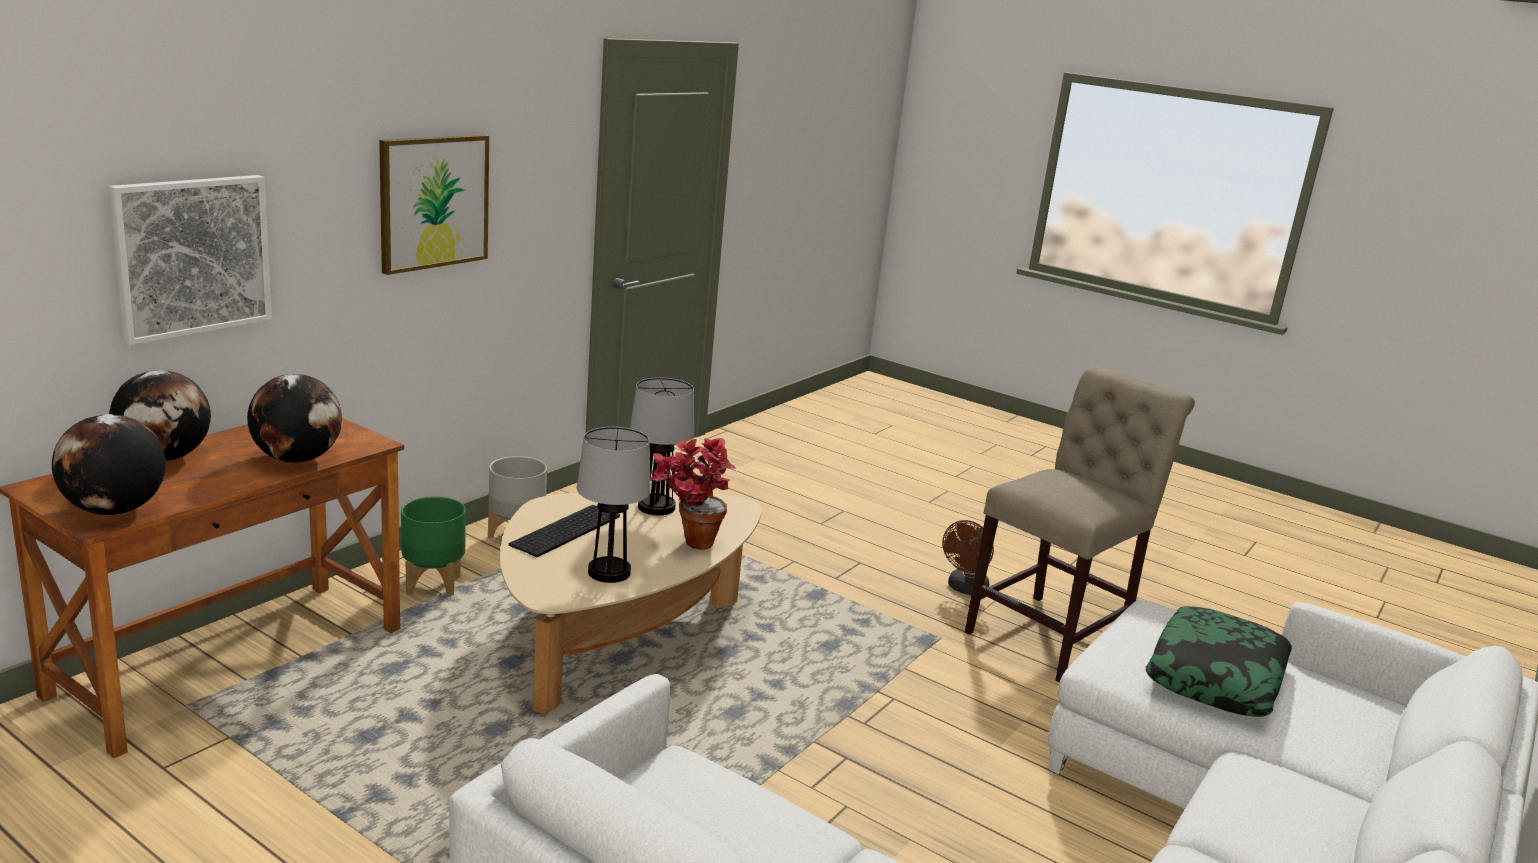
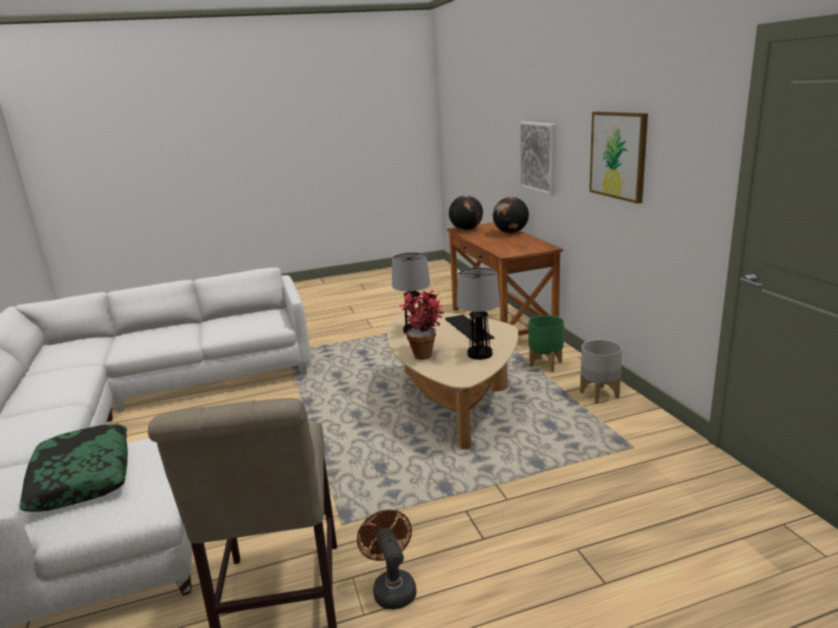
camera: 130 degrees right, 0 degrees up
(297, 459) = (495, 245): globe -> none

